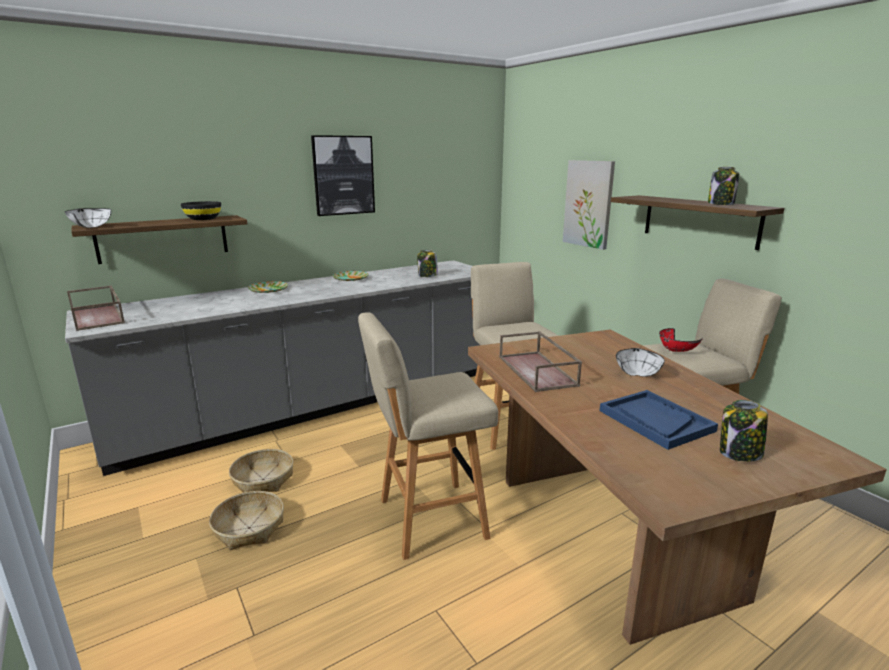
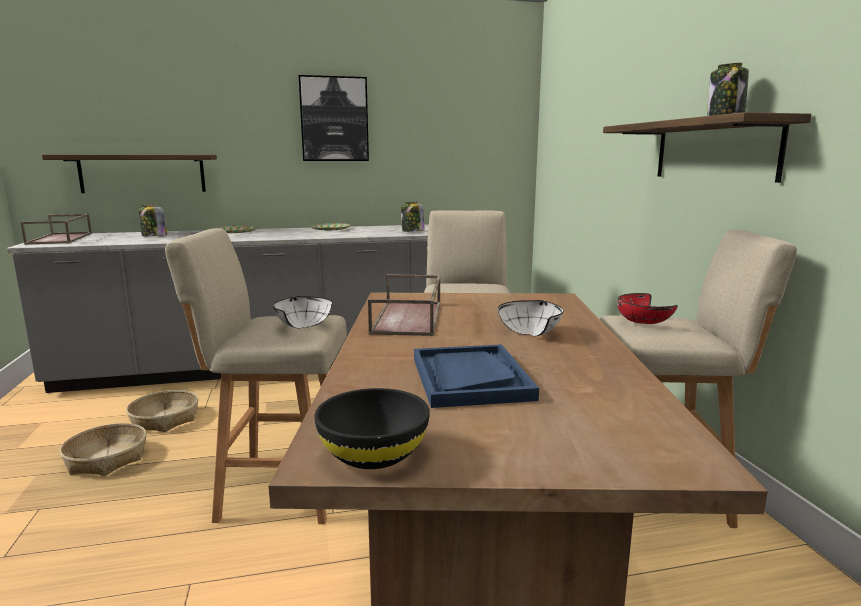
camera: 20 degrees right, 5 degrees down
(89, 227) = (65, 154): white bowl -> white bowl (301, 325)
(203, 219) = (175, 154): black bowl -> black bowl (374, 454)
(588, 204) = (607, 147): picture -> none
(739, 453) = (530, 428): jar -> jar (154, 236)

